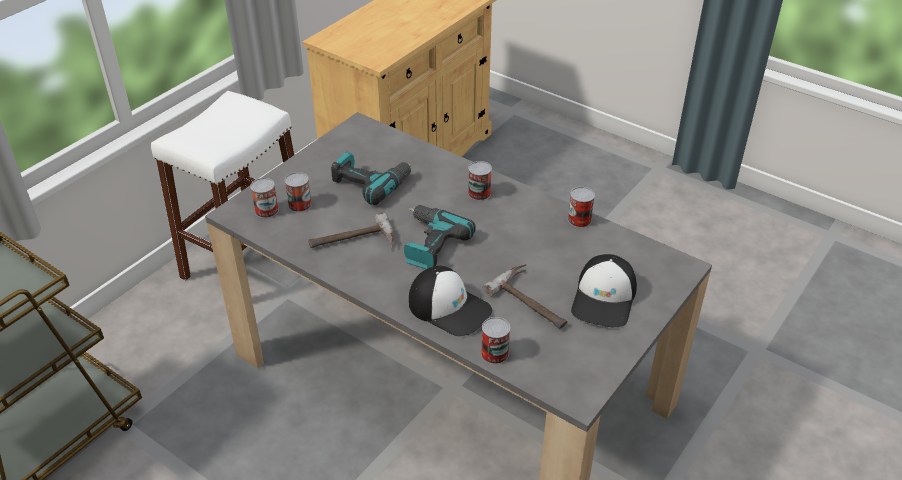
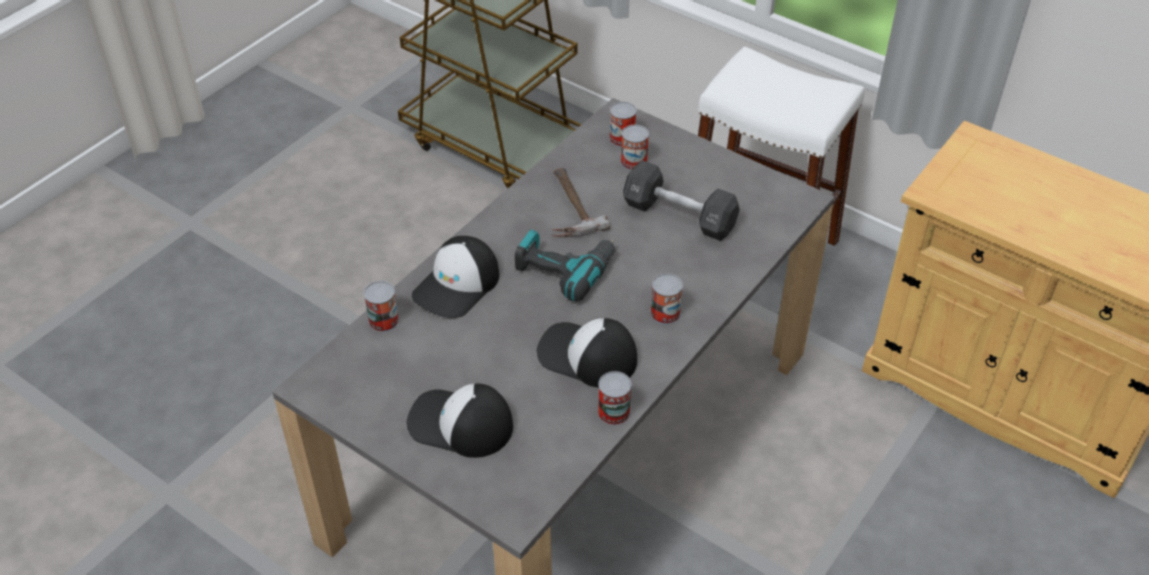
camera: 90 degrees right, 5 degrees up
(371, 183) = (679, 215): power drill -> black dumbbell
(526, 232) = (586, 356): none -> cap
(533, 301) = (462, 356): hammer -> none

